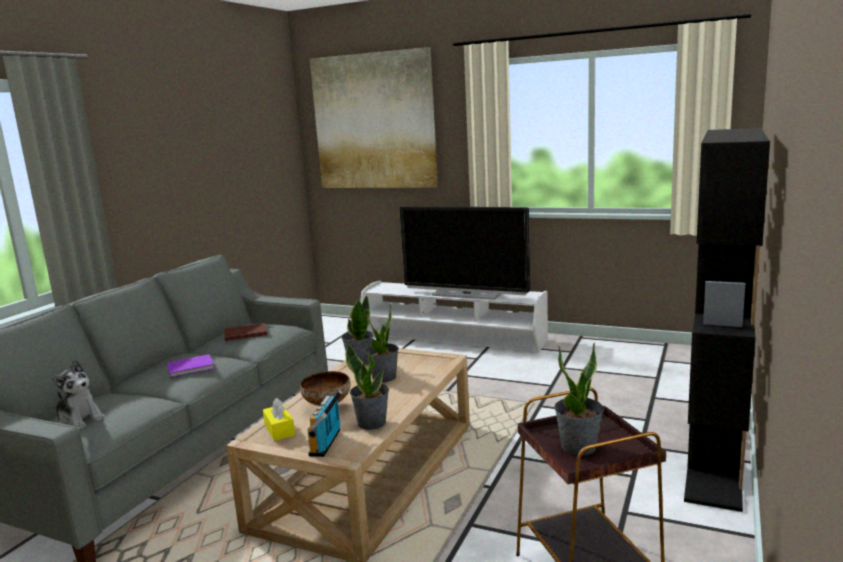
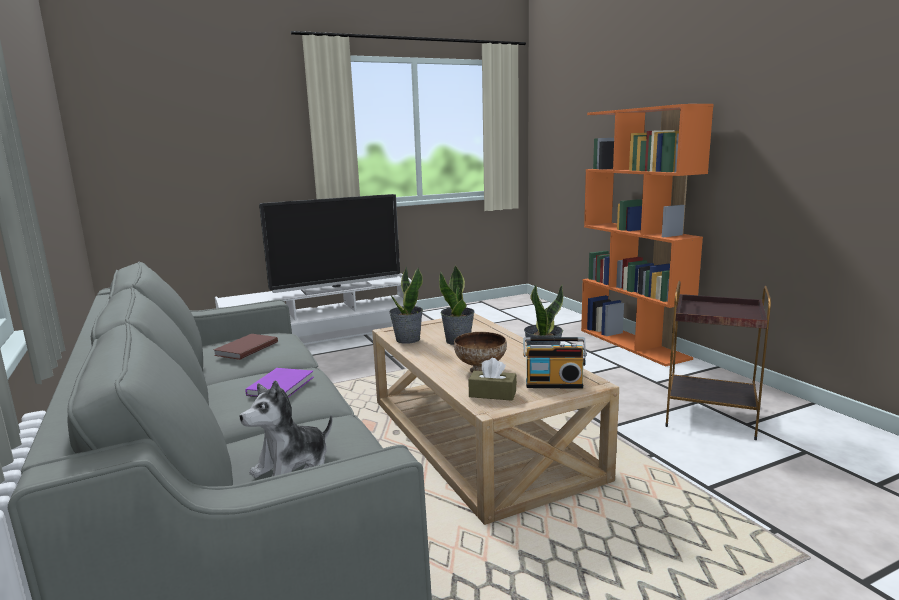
camera: 50 degrees left, 0 degrees up
(80, 419) = (292, 468): plush toy -> plush toy turned 150 degrees clockwise
(279, 430) = (492, 394): yellow tissue box -> brown tissue box
(327, 443) = (554, 384): radio -> radio turned 45 degrees counterclockwise
(374, 121) = (185, 111): picture -> none
(579, 447) = (722, 314): potted plant -> none
(715, 459) = (633, 344): black bookcase -> orange bookcase

